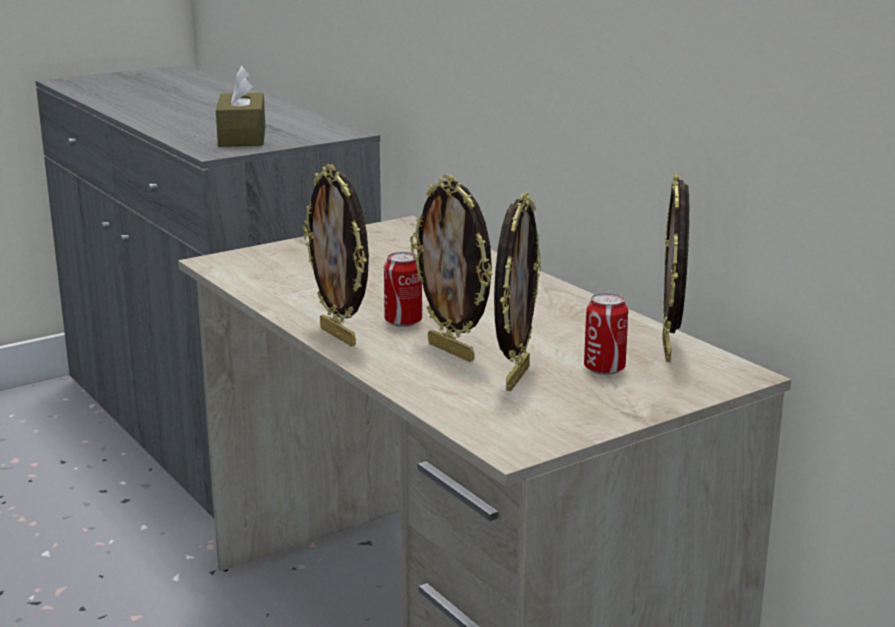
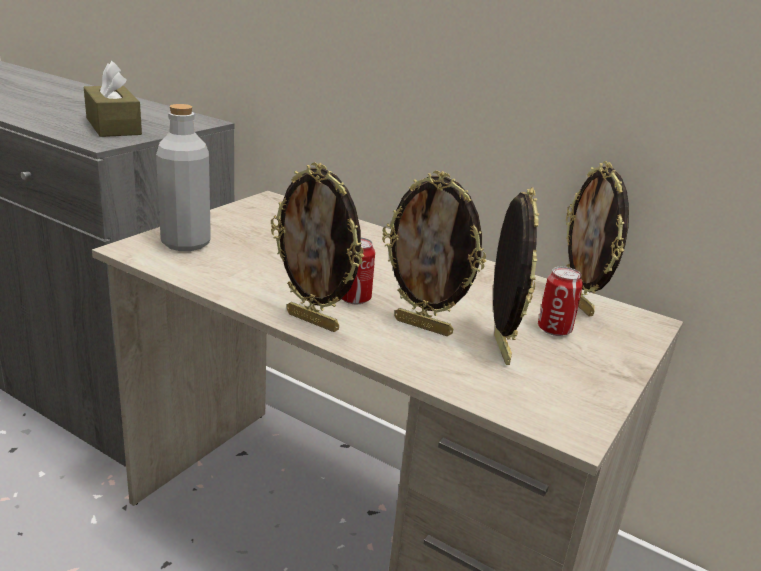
camera: 25 degrees left, 5 degrees up
(273, 260) = (186, 243): none -> grey bottle

